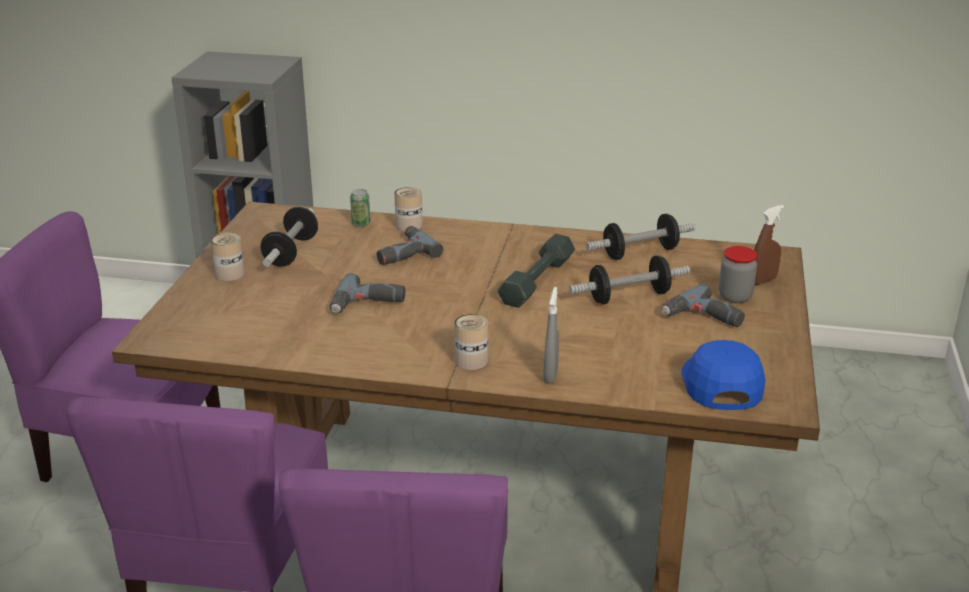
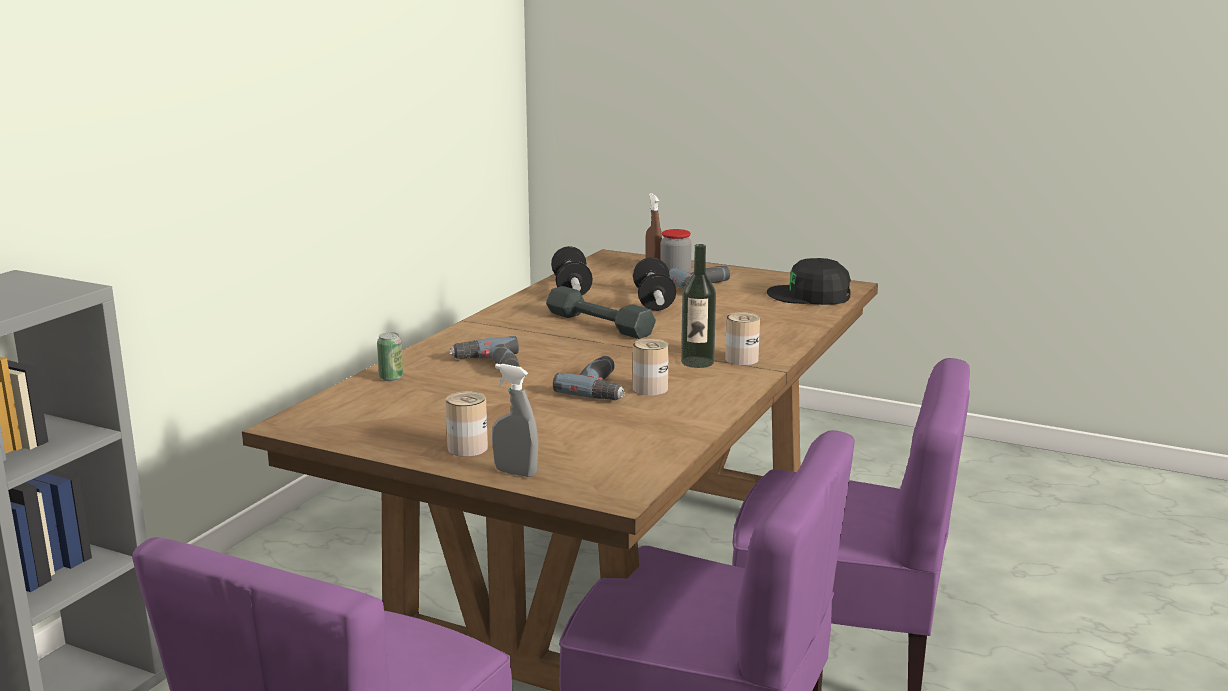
camera: 75 degrees left, 10 degrees down
(291, 252) = (436, 414): dumbbell -> none
(409, 225) = (420, 358): can -> can (650, 389)
(452, 339) = (697, 362): none -> bottle
(550, 375) = (778, 337): grey spray bottle -> grey spray bottle (515, 472)
(721, 383) = (810, 295): blue cap -> black cap

